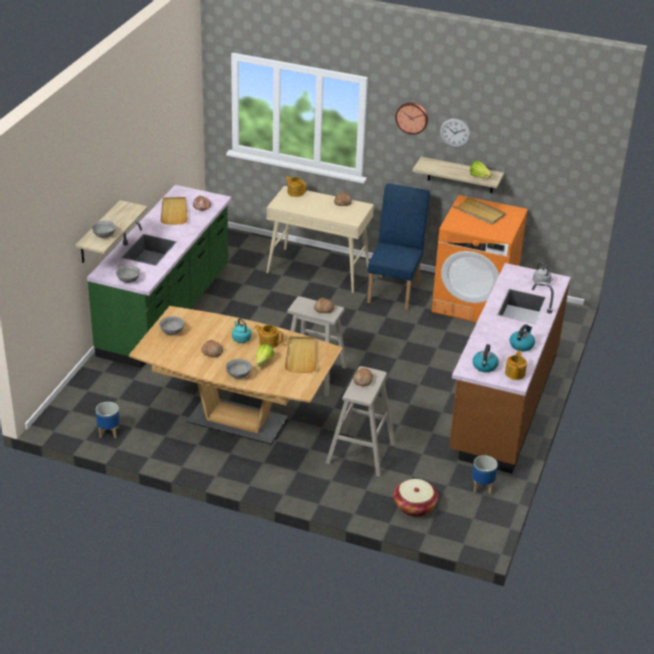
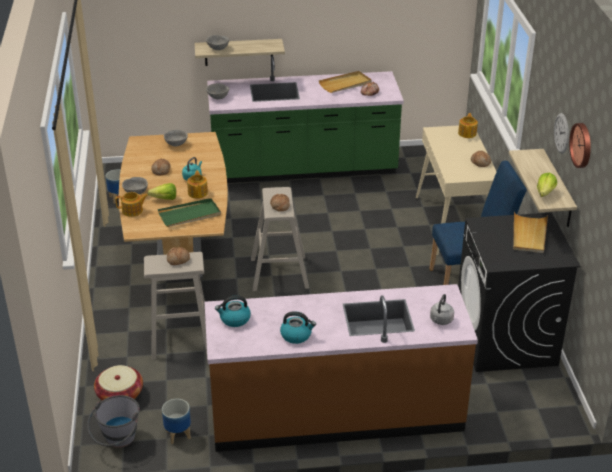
camera: 65 degrees right, 0 degrees up
(301, 356) = (190, 215): beige tray -> green tray
(412, 117) = (545, 97): wall clock -> wall clock (582, 145)
(471, 521) = (117, 441): none -> grey bucket
(474, 302) = (505, 340): orange washing machine -> black washing machine
(515, 373) = (237, 343): teapot -> teapot (133, 211)

